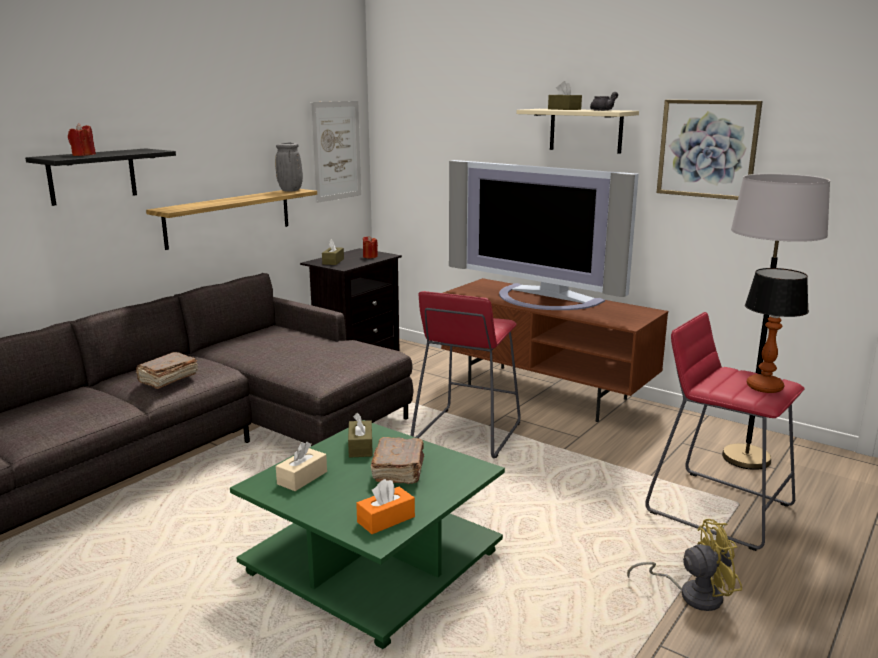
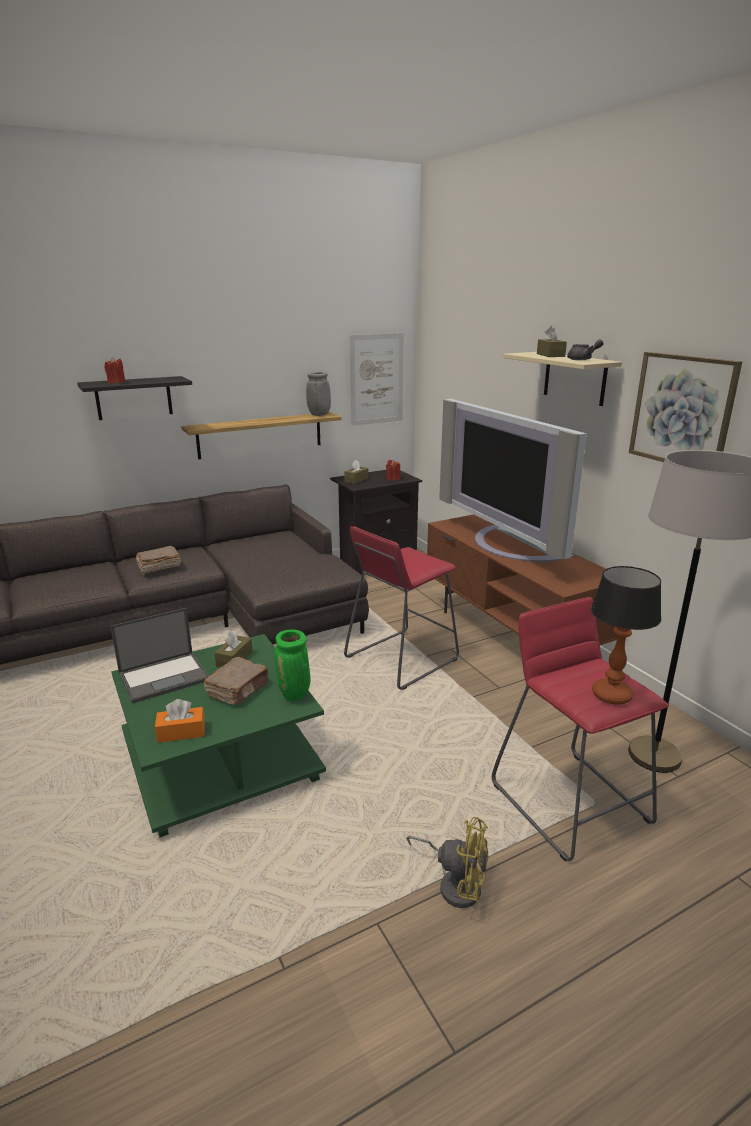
camera: 25 degrees right, 5 degrees up
(302, 478) = (165, 676): beige tissue box -> laptop
(462, 462) = (295, 695): none -> green vase

